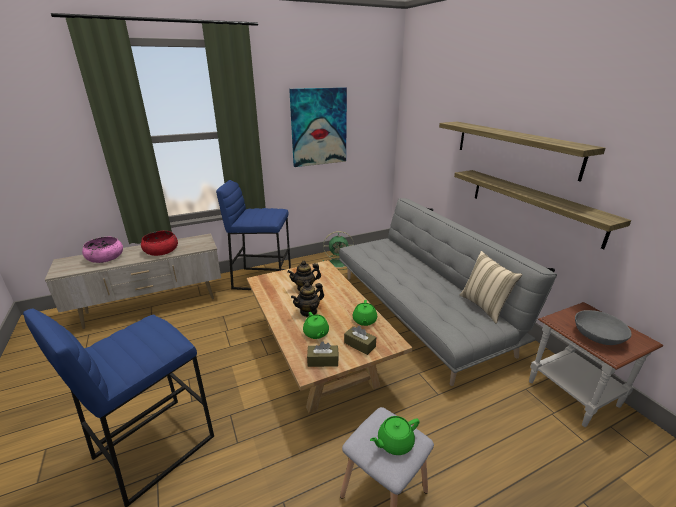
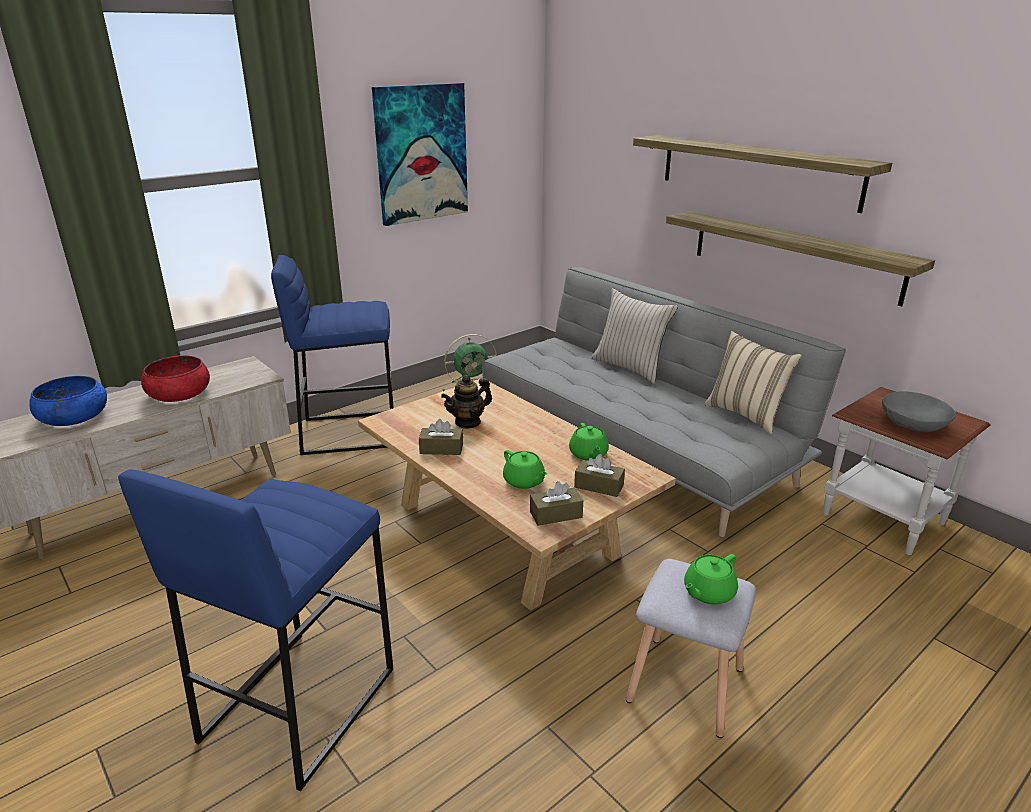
camera: 15 degrees left, 0 degrees up
(105, 257) = (73, 416): pink bowl -> blue bowl
(280, 303) = (441, 449): none -> brown tissue box
(308, 311) = (494, 454): teapot -> none
(423, 263) = (630, 367): none -> beige pillow

